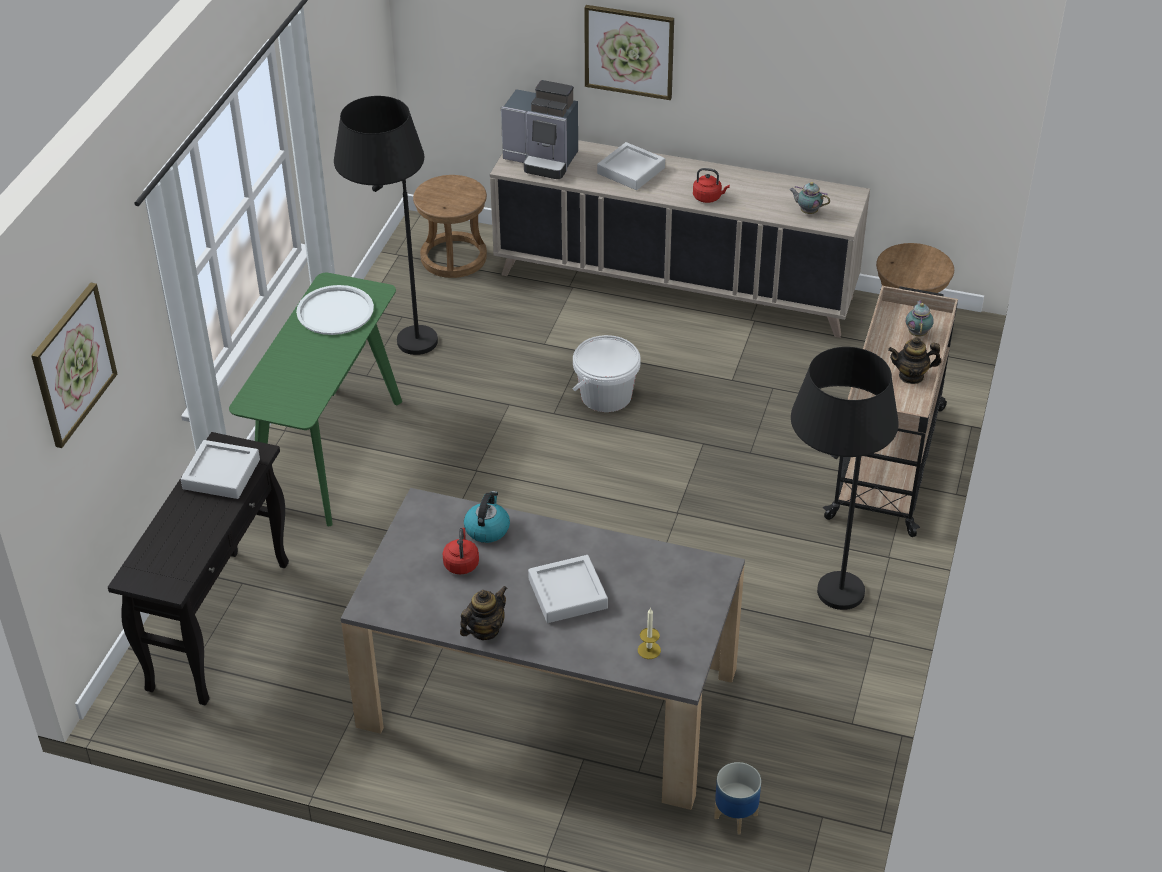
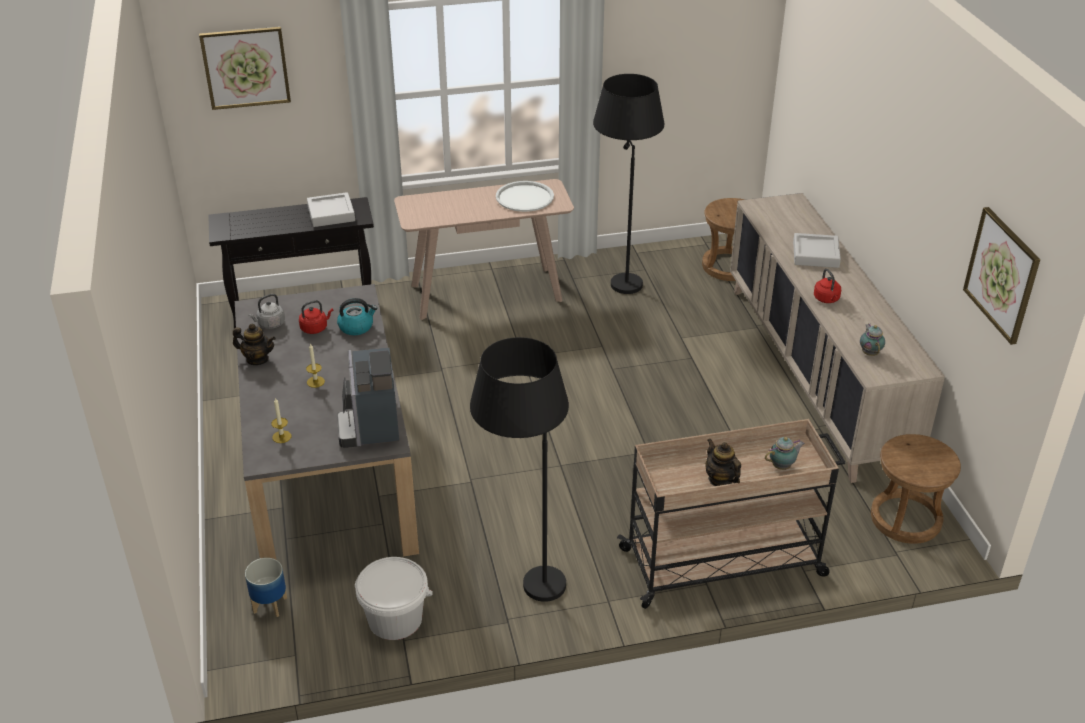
camera: 60 degrees right, 5 degrees down
(328, 452) = (486, 292): green console table -> beige console table
(420, 599) = (270, 324): none -> grey kettle
(542, 160) = (780, 214): coffee machine -> coffee machine (371, 425)
(567, 594) = (315, 382): grey tray -> candle
(606, 395) = (654, 385): white bucket -> white bucket (395, 619)
(629, 51) = (860, 157): picture -> picture (1002, 275)

